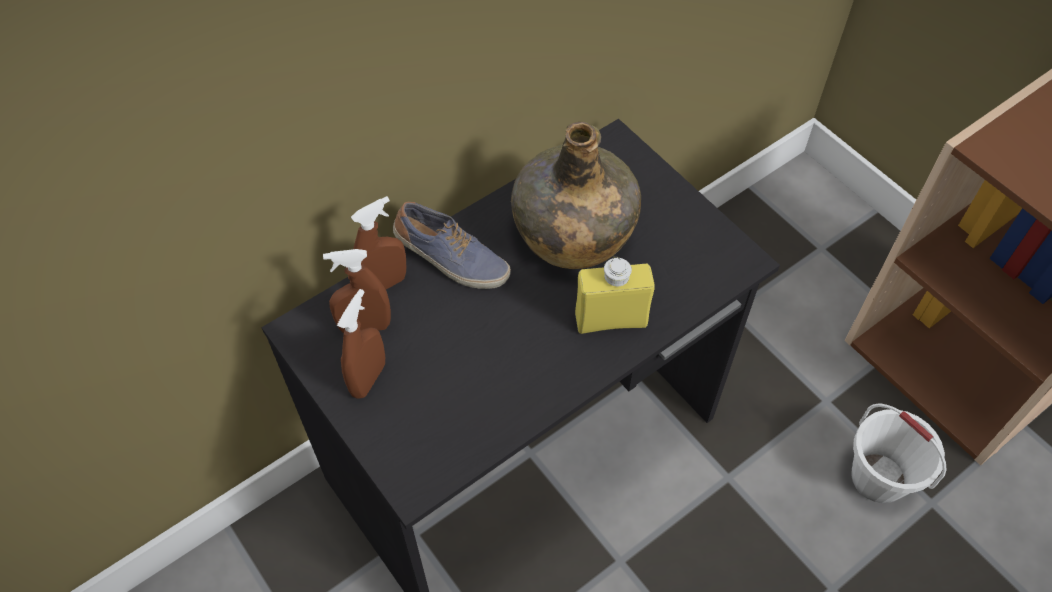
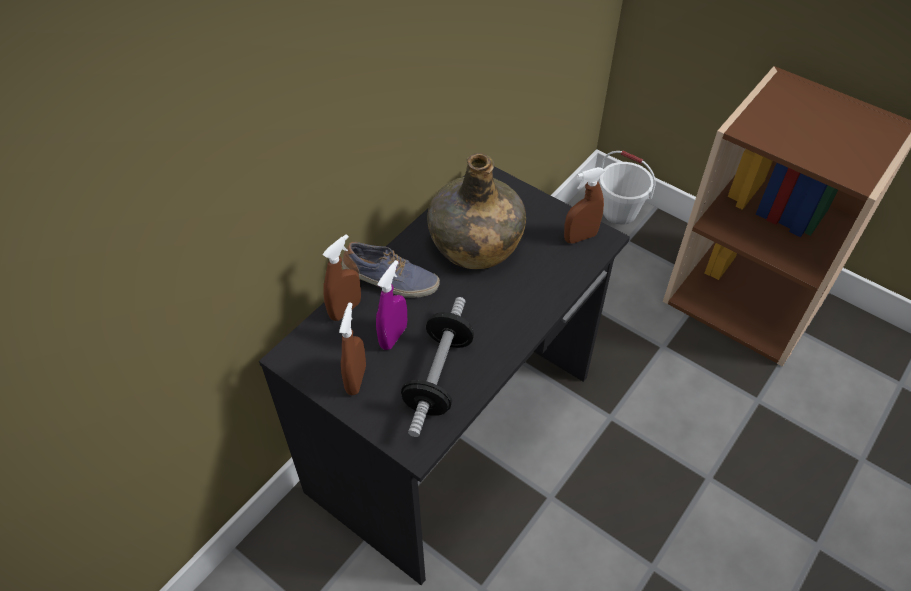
camera: 15 degrees left, 5 degrees down
(365, 327) = (341, 343): brown spray bottle -> brown spray bottle (580, 237)
(431, 333) = (393, 336): none -> purple spray bottle
(470, 399) = (438, 376): none -> dumbbell
(611, 320) = (523, 298): yellow bottle -> none
(879, 477) = (716, 391): white bucket -> white bucket (620, 212)

